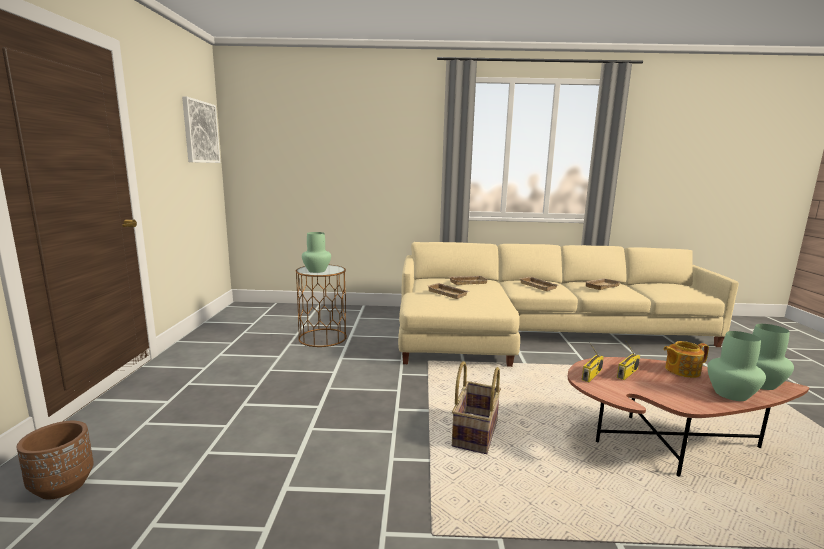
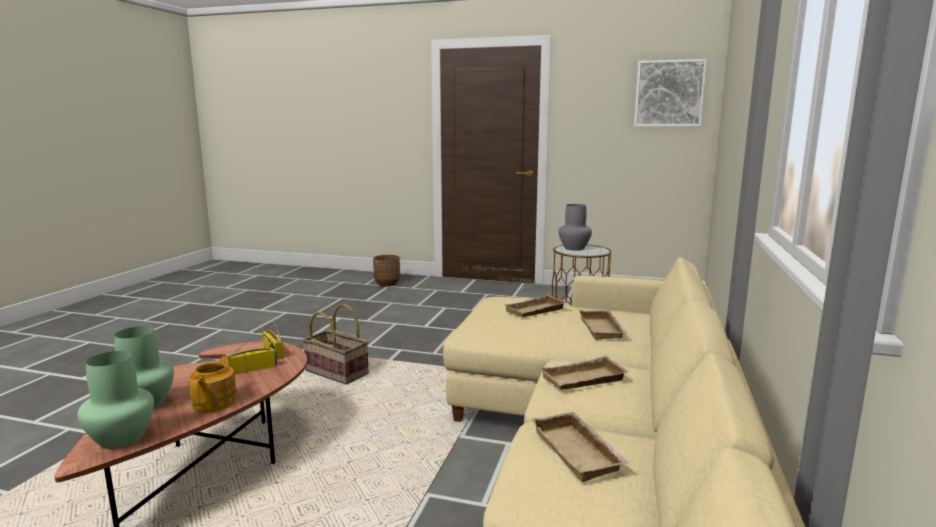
camera: 105 degrees right, 0 degrees up
(316, 270) = (574, 248): green vase -> grey vase
(627, 373) = (252, 369): radio -> radio turned 90 degrees clockwise

